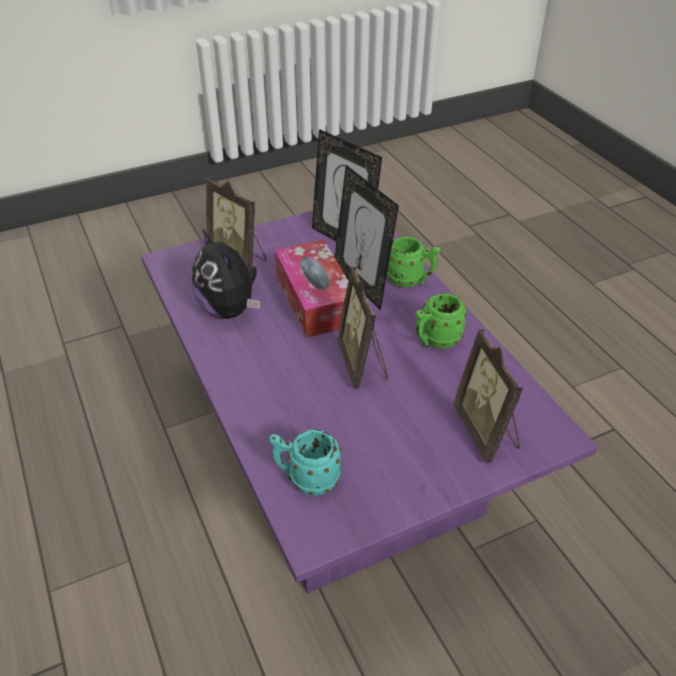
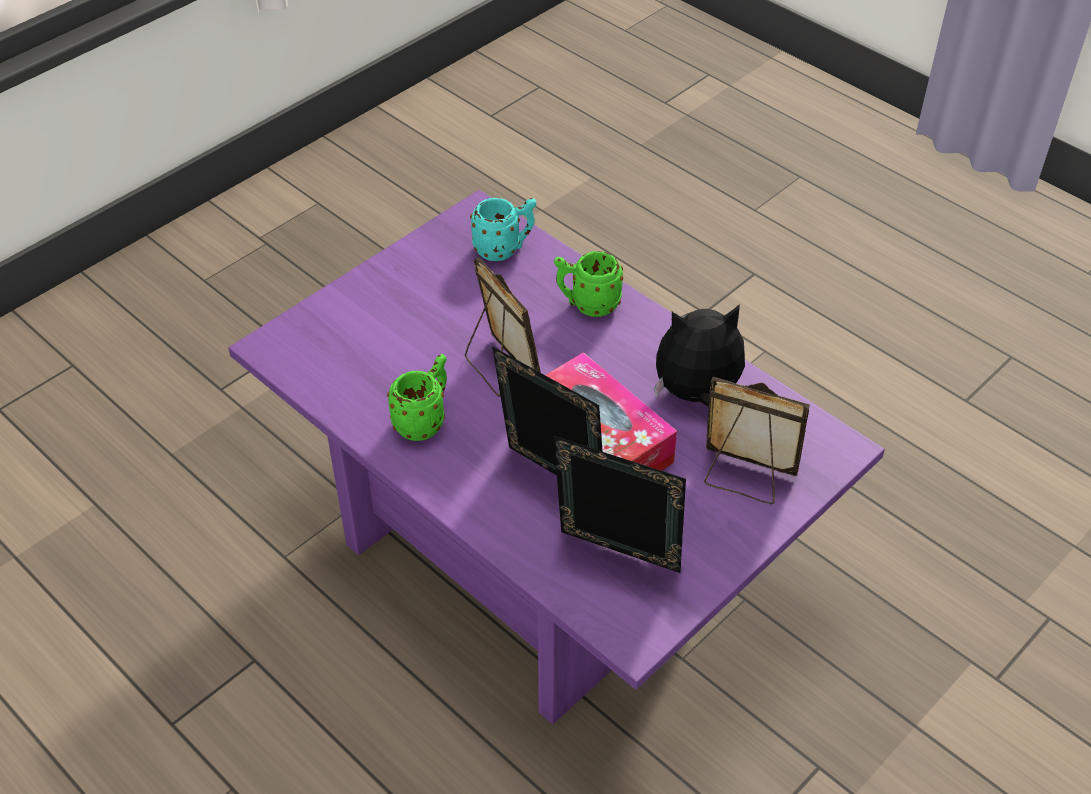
camera: 160 degrees right, 5 degrees up
(229, 309) = (698, 396): plush toy -> plush toy turned 45 degrees counterclockwise
(410, 281) = (485, 507): green mug -> green mug (587, 304)
(486, 431) = (344, 331): picture frame -> none

